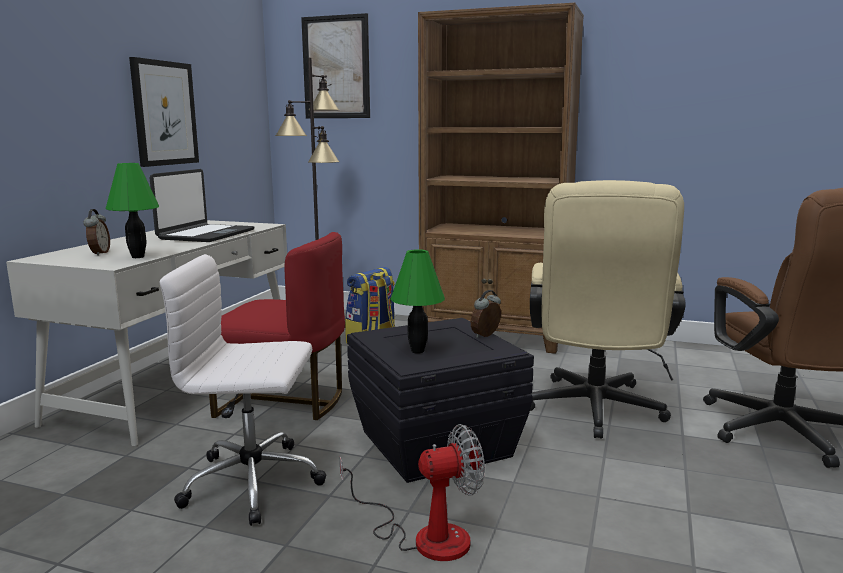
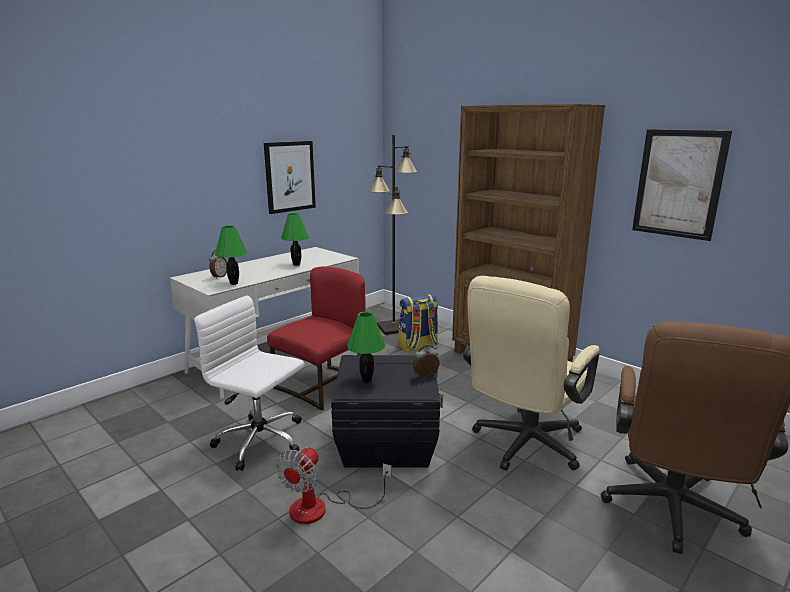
camera: 25 degrees right, 5 degrees up
(206, 235) = (296, 264): laptop -> green table lamp
(283, 401) = (322, 385): red chair -> red chair turned 90 degrees counterclockwise
(336, 67) = (425, 136): picture -> picture (678, 184)
(424, 536) = (321, 508): fan -> fan turned 105 degrees clockwise

